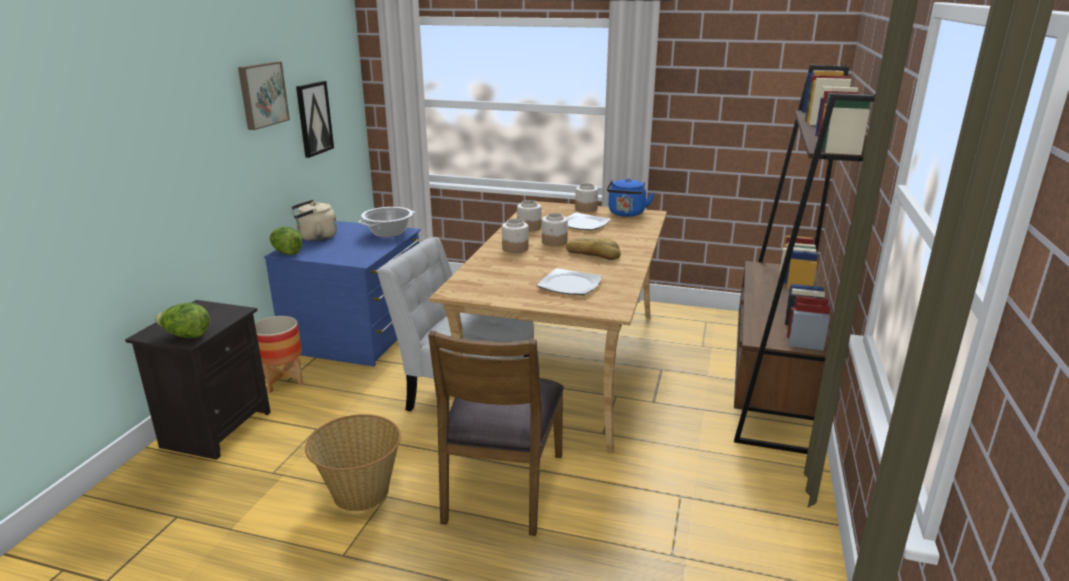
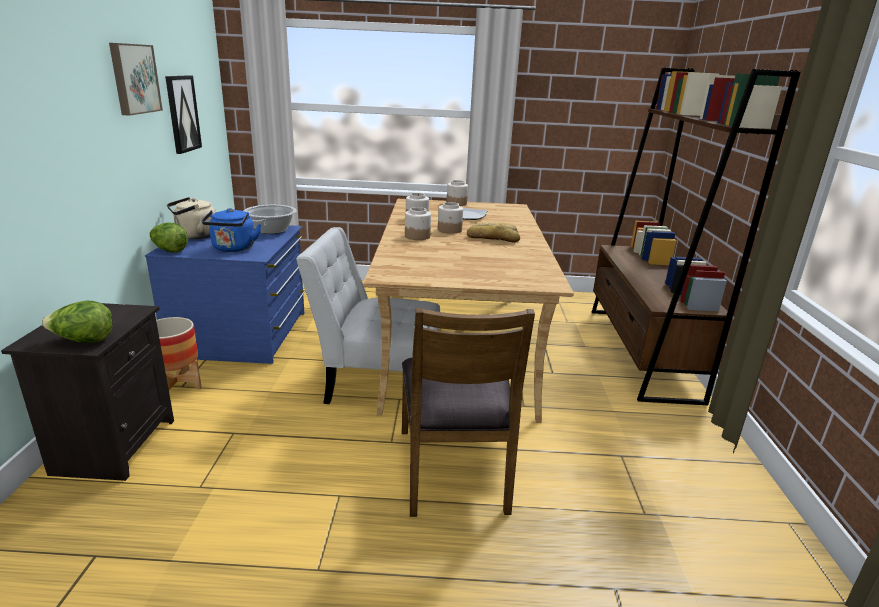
camera: 15 degrees left, 0 degrees up
(360, 493) = (309, 496): basket -> none
(569, 284) = (493, 264): plate -> none
(626, 214) = (495, 207): blue kettle -> blue kettle (233, 249)

